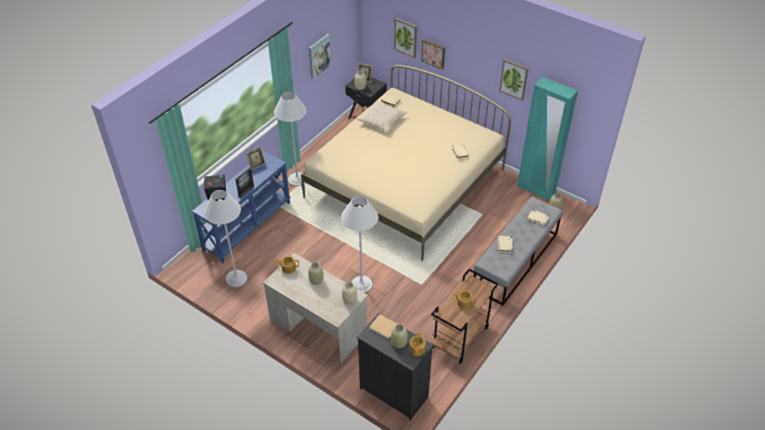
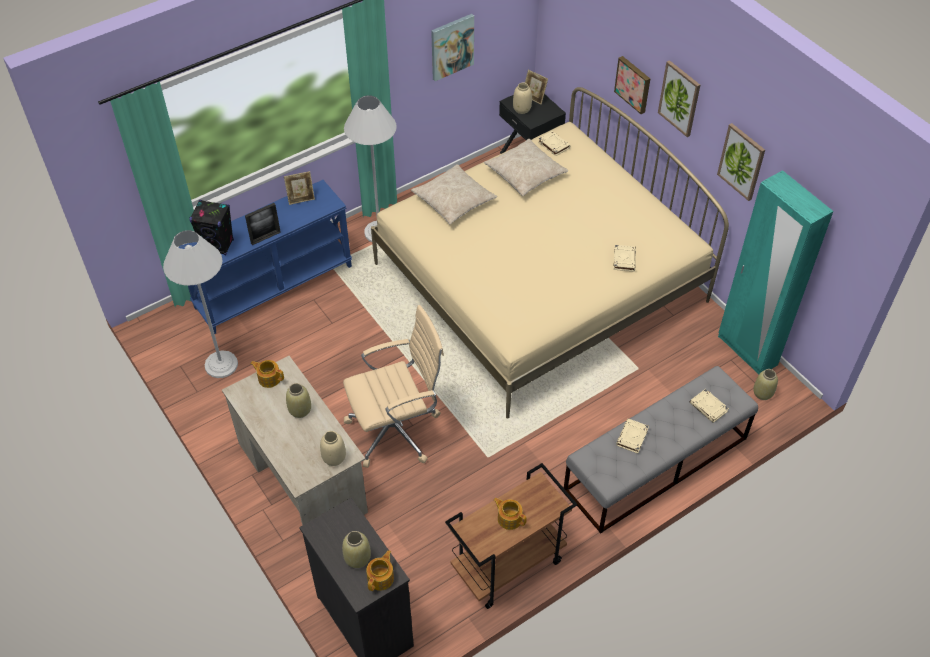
camera: 20 degrees right, 5 degrees up
(347, 144) = (453, 200): none -> beige pillow
(361, 284) = (397, 429): white floor lamp -> beige office chair
(384, 327) = (348, 525): beige book -> none
(405, 37) = (598, 46): picture -> picture (679, 98)

